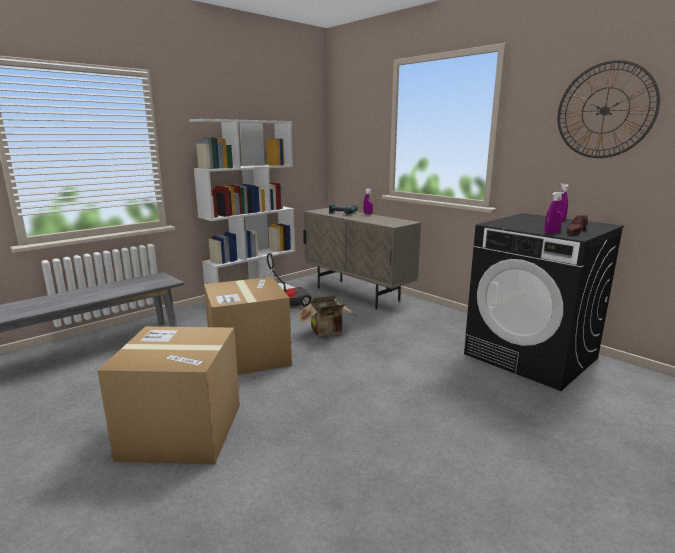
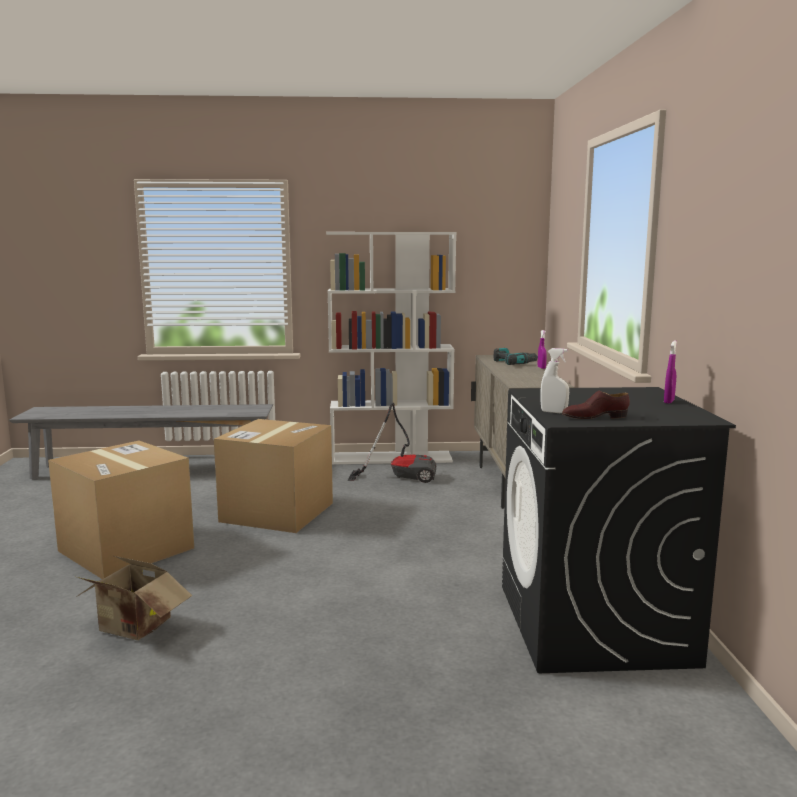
camera: 40 degrees right, 5 degrees down
(328, 332) = (393, 515): cardboard box -> cardboard box (133, 629)
(552, 232) = (553, 412): purple spray bottle -> white spray bottle
(605, 110) = (734, 218): wall clock -> none

